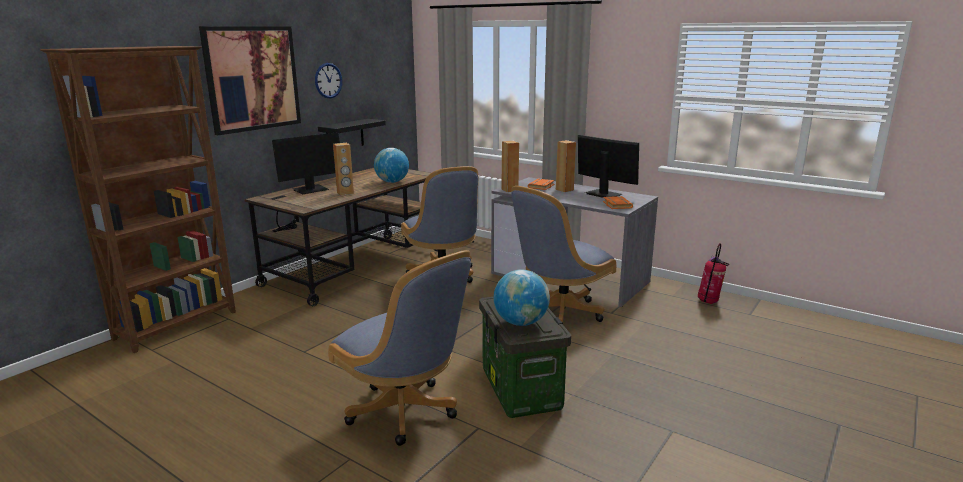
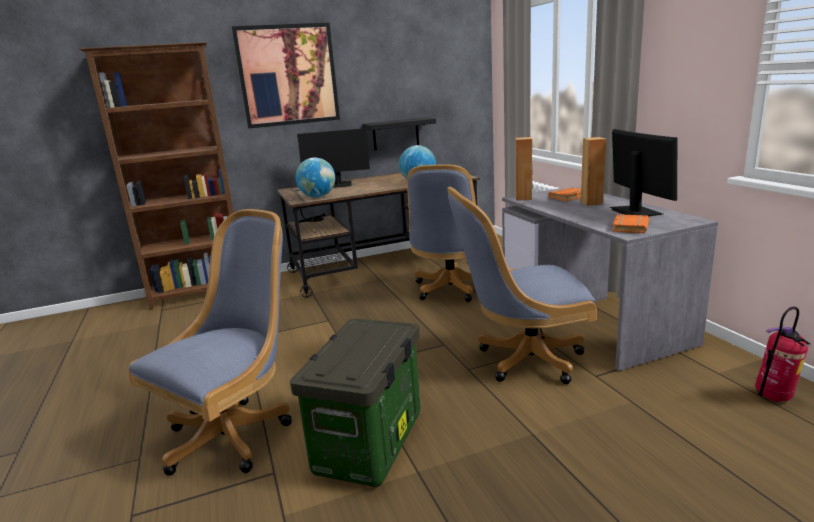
camera: 35 degrees right, 0 degrees up
(328, 80) = (376, 77): wall clock -> none
(345, 193) = (358, 190): brown speaker -> none
(408, 416) = (236, 432): blue office chair -> blue office chair turned 135 degrees counterclockwise
(521, 322) = (340, 358): globe -> globe (318, 196)

